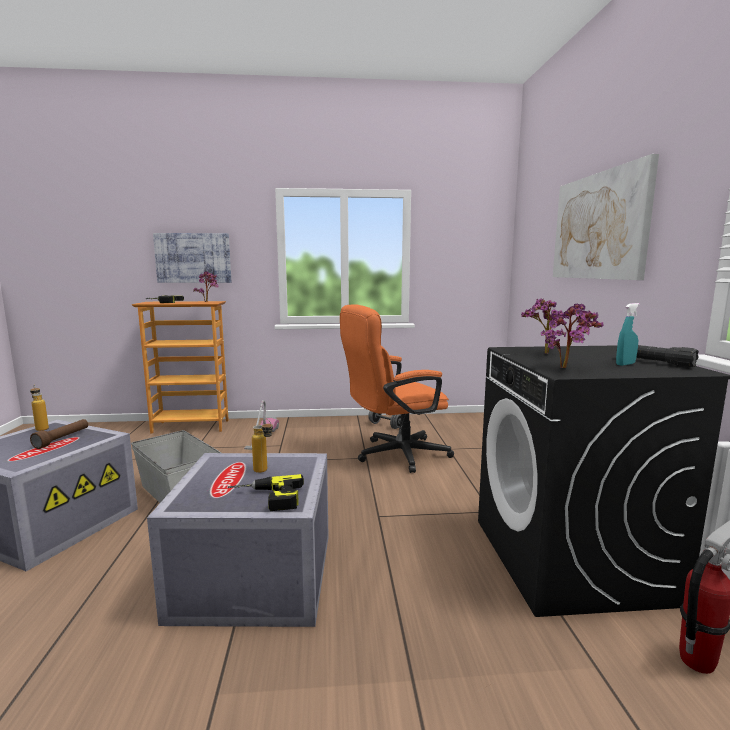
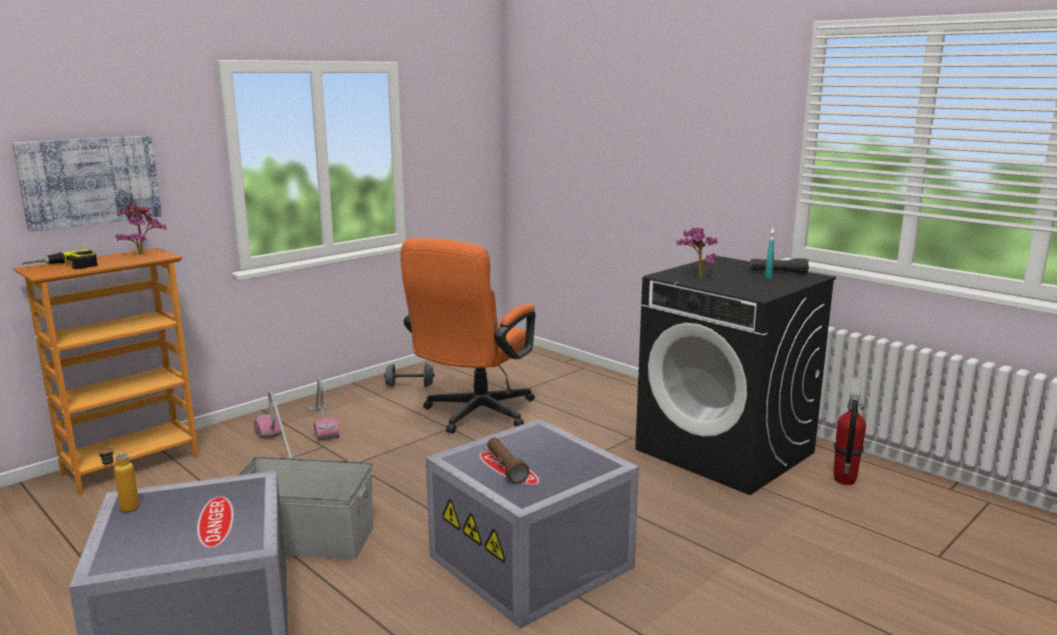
camera: 40 degrees left, 5 degrees up
(62, 439) = (206, 505): brown flashlight -> brown flashlight (505, 467)
(264, 471) = (525, 451): bottle -> none
(266, 499) = (578, 468): power drill -> none
(302, 433) = (322, 423): none -> vacuum cleaner
(568, 368) = (750, 290): potted plant -> none
(599, 226) = (658, 133): picture -> none

